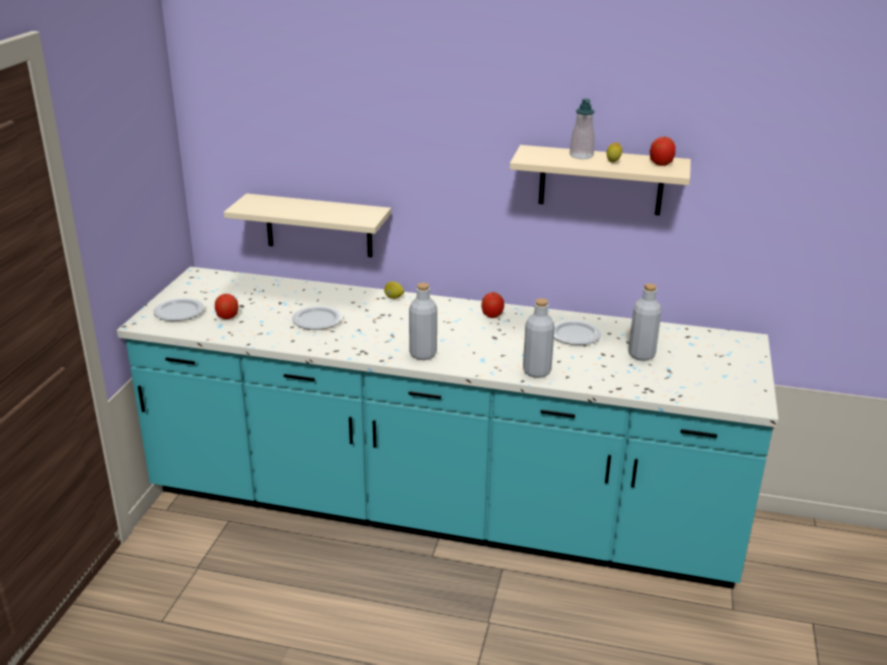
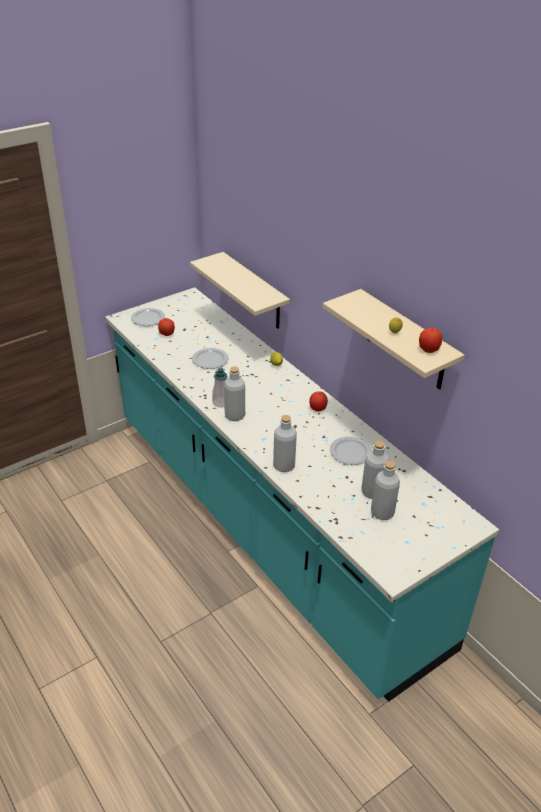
camera: 40 degrees right, 10 degrees up
(581, 156) = (383, 317): soap dispenser -> soap dispenser (221, 402)
(673, 365) = (382, 513): none -> grey bottle

